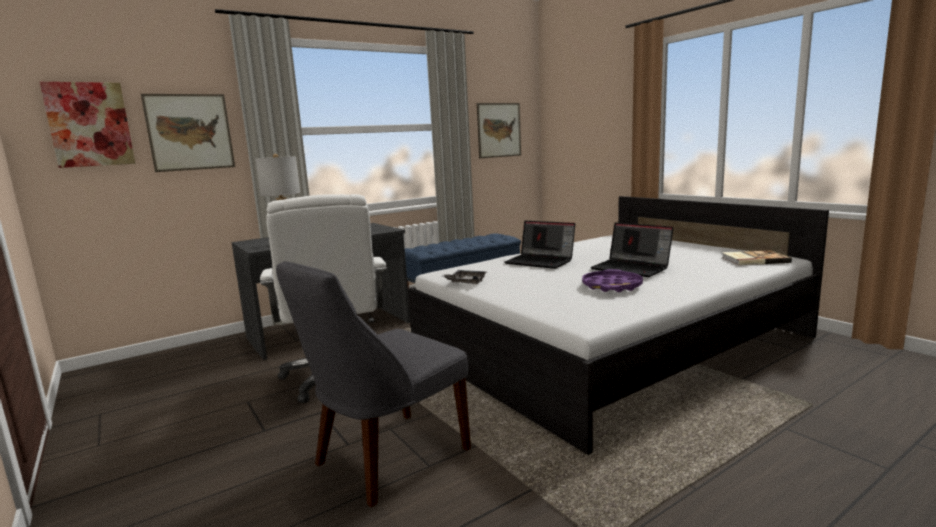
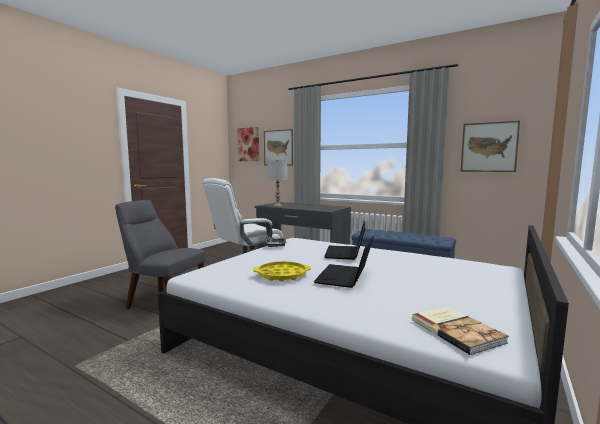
camera: 65 degrees right, 5 degrees down
(612, 286) = (282, 275): purple tray -> yellow tray

